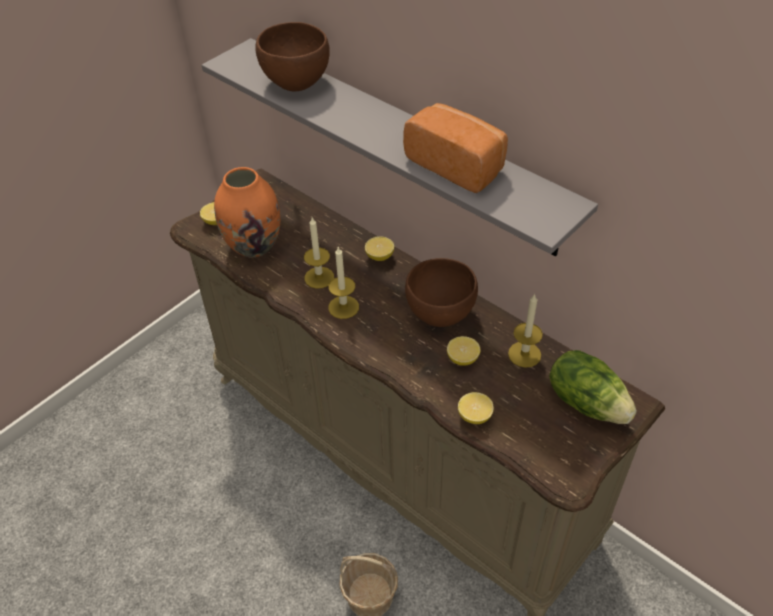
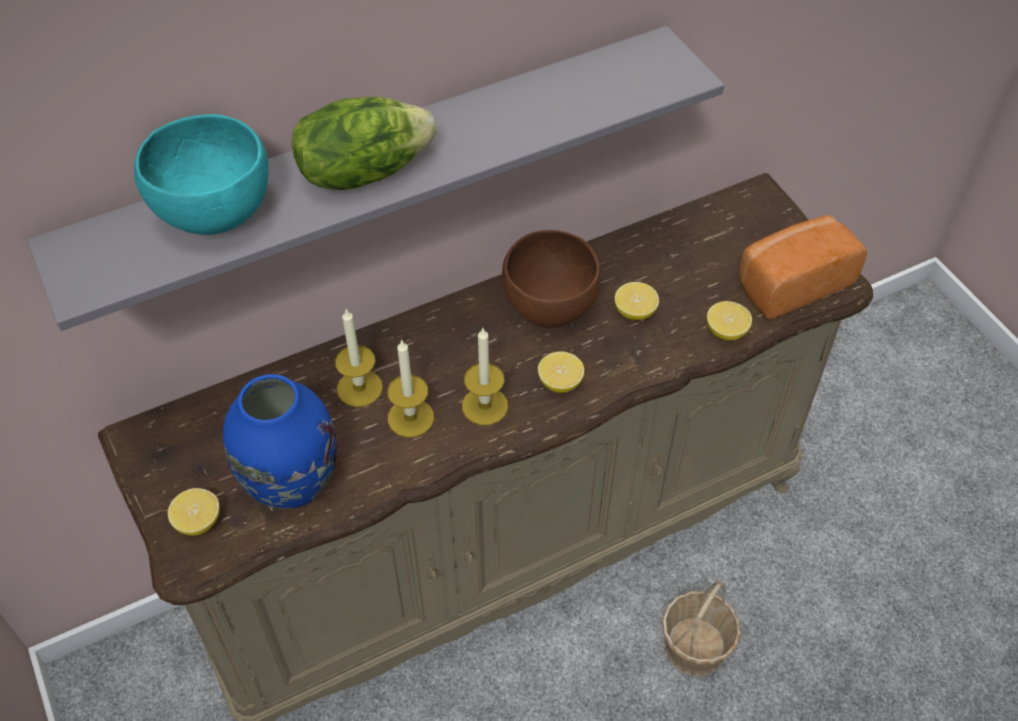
camera: 70 degrees left, 5 degrees up
(254, 245) = (291, 482): orange vase -> blue vase
(296, 83) = (217, 214): brown bowl -> turquoise bowl
(379, 256) = (408, 336): lemon -> lemon (560, 383)
(457, 164) = (530, 109): bread -> bread (791, 282)
(524, 354) = (653, 254): candle -> candle (359, 388)
(587, 402) = (743, 229): lettuce -> lettuce (363, 171)

